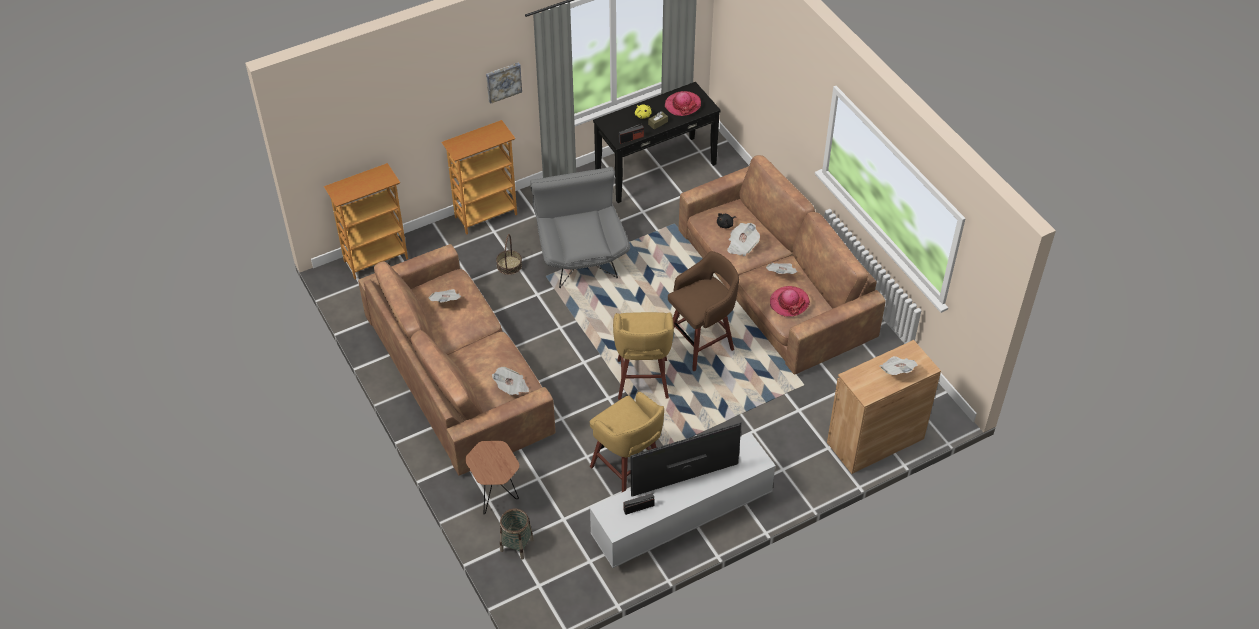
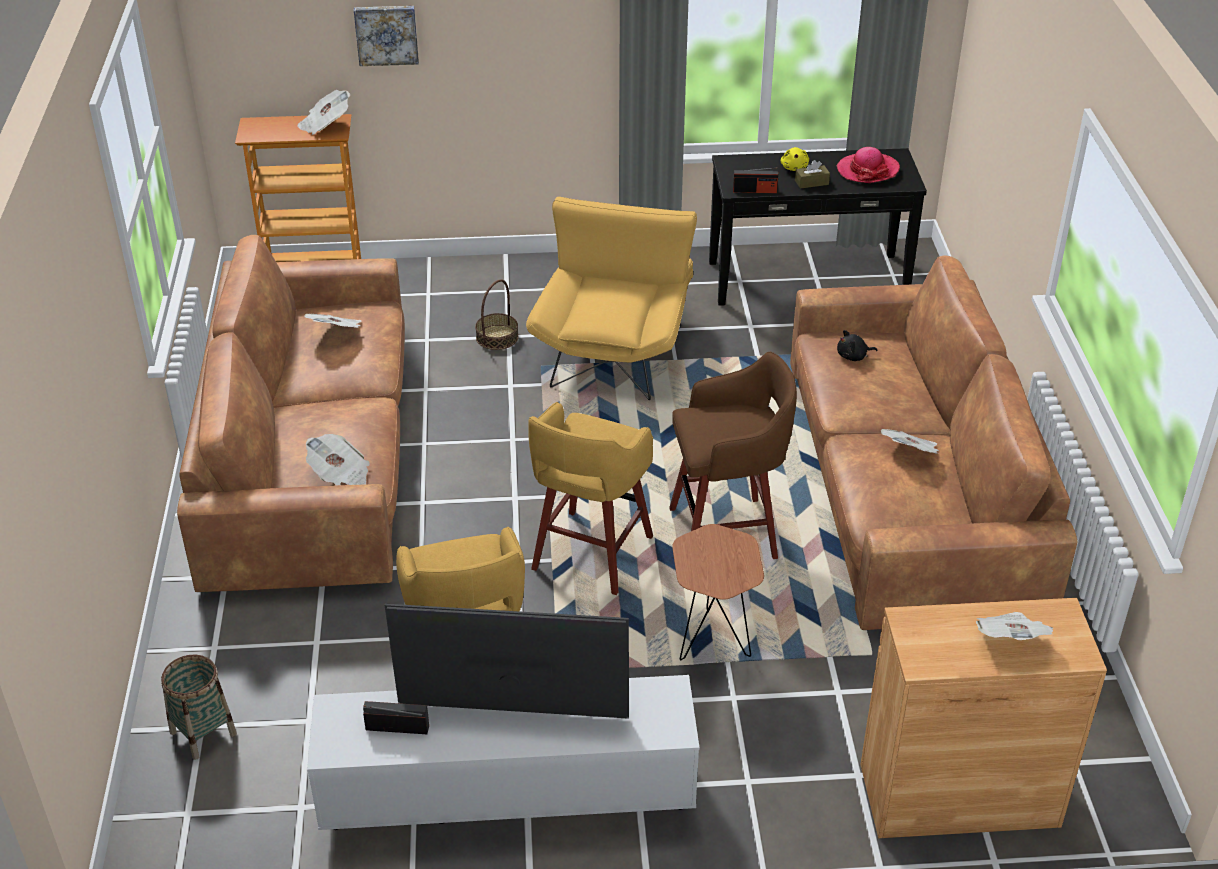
camera: 25 degrees right, 10 degrees down
(485, 215) = (510, 268): bookcase -> none
(496, 499) = (228, 649): brown side table -> brown side table (712, 644)
(503, 81) = (565, 34): picture -> picture (386, 34)
(579, 250) = (616, 348): grey armchair -> yellow armchair
(741, 245) = (862, 392): newspaper -> newspaper (325, 125)
(789, 302) = (896, 497): hat -> none

